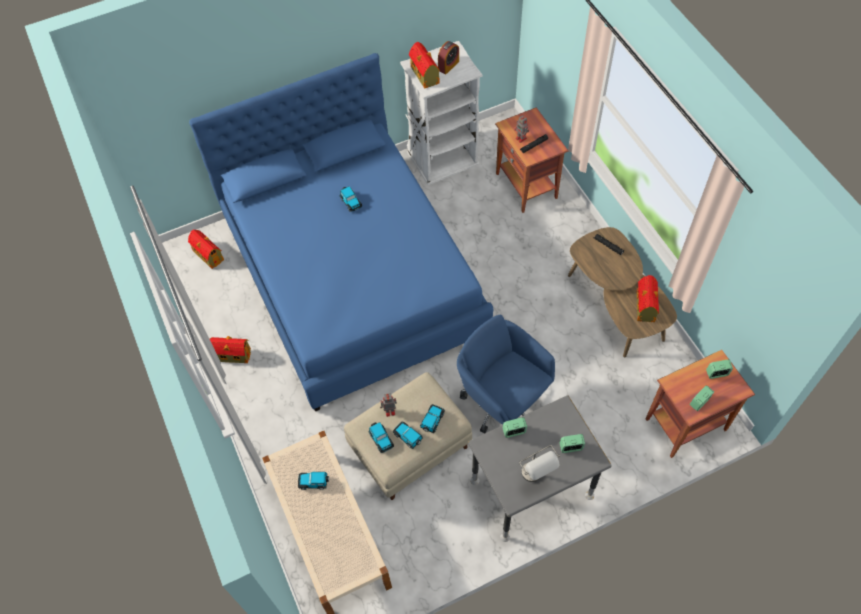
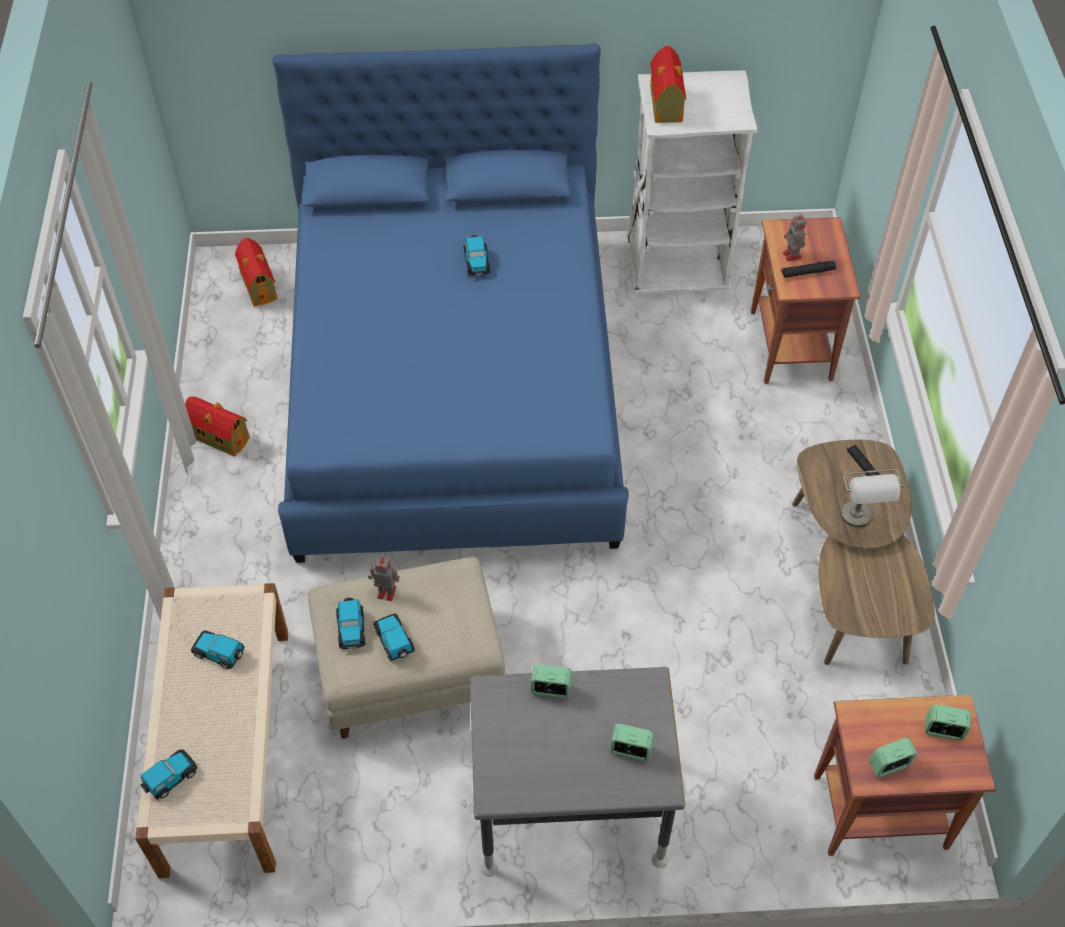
camera: 20 degrees right, 5 degrees down
(432, 421) = (443, 631): toy car -> toy car (170, 778)
(448, 65) = (710, 101): alarm clock -> none
(501, 403) = (587, 660): blue office chair -> none
(536, 478) = (549, 775): grey table lamp -> grey table lamp (859, 523)
(645, 307) = (884, 589): toy house -> none

